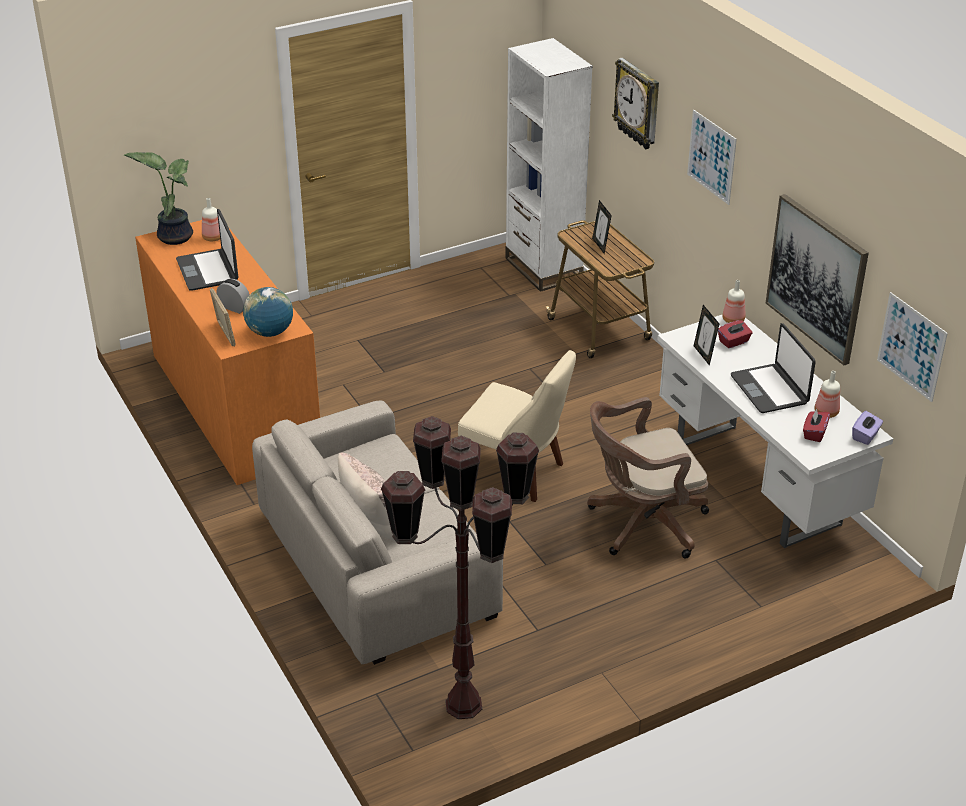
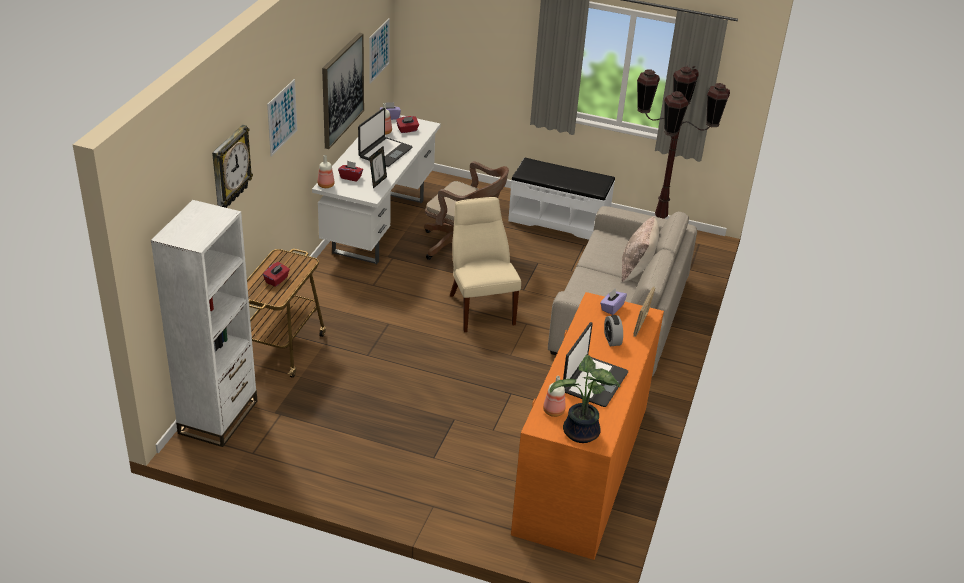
camera: 135 degrees left, 0 degrees up
(270, 332) = (612, 308): globe -> purple tissue box
(600, 245) = (277, 280): picture frame -> red tissue box
(616, 644) = (559, 220): none -> white bench

